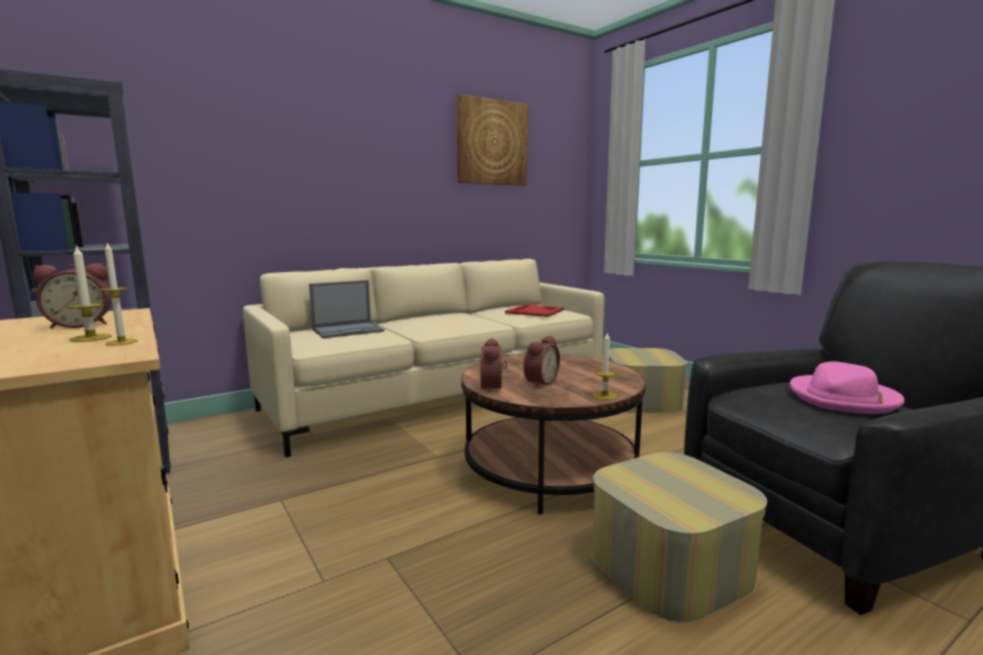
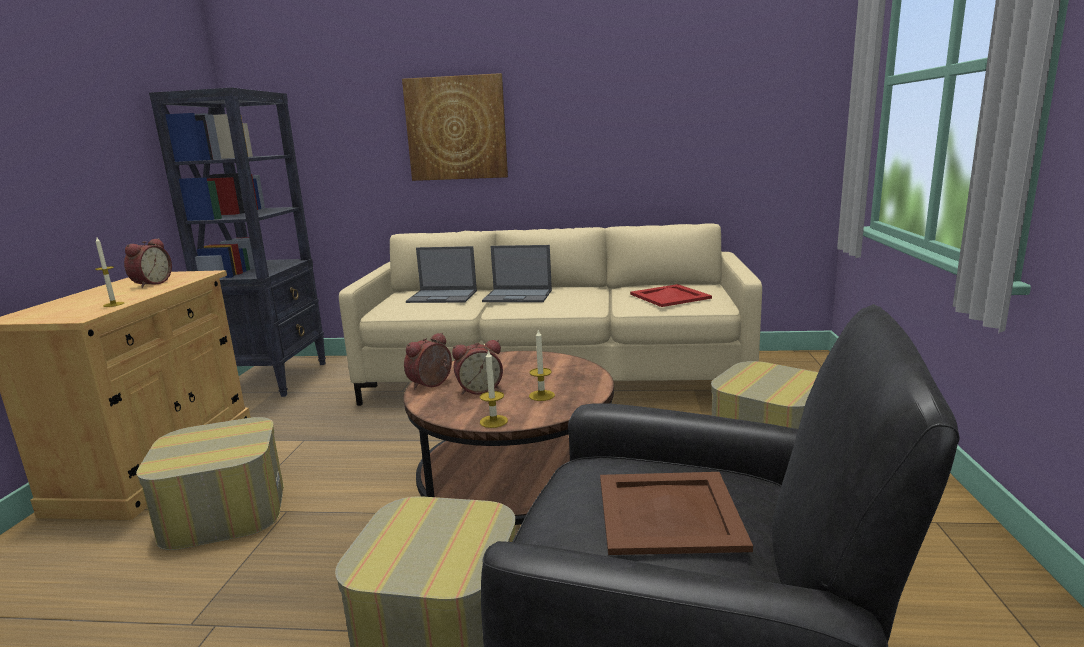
camera: 40 degrees right, 5 degrees up
(81, 325) = (150, 283): alarm clock -> alarm clock turned 90 degrees counterclockwise
(91, 338) = (118, 297): candle -> candle (541, 395)
(310, 586) = (223, 511): none -> ottoman
(420, 322) = (518, 296): none -> laptop
(492, 142) = (672, 71): picture -> picture (456, 128)
(843, 399) = (670, 513): pink hat -> brown tray

